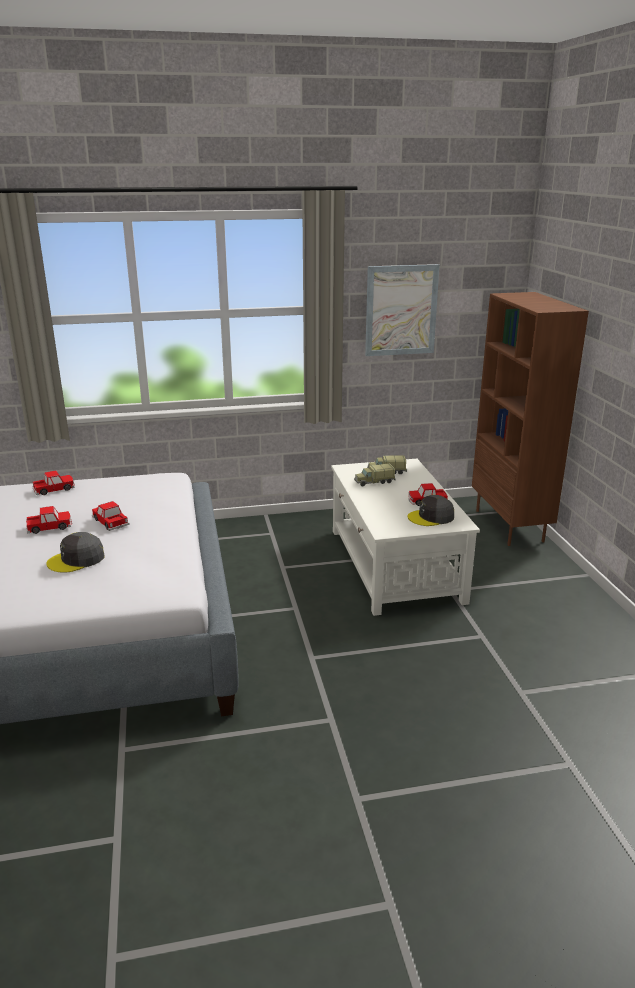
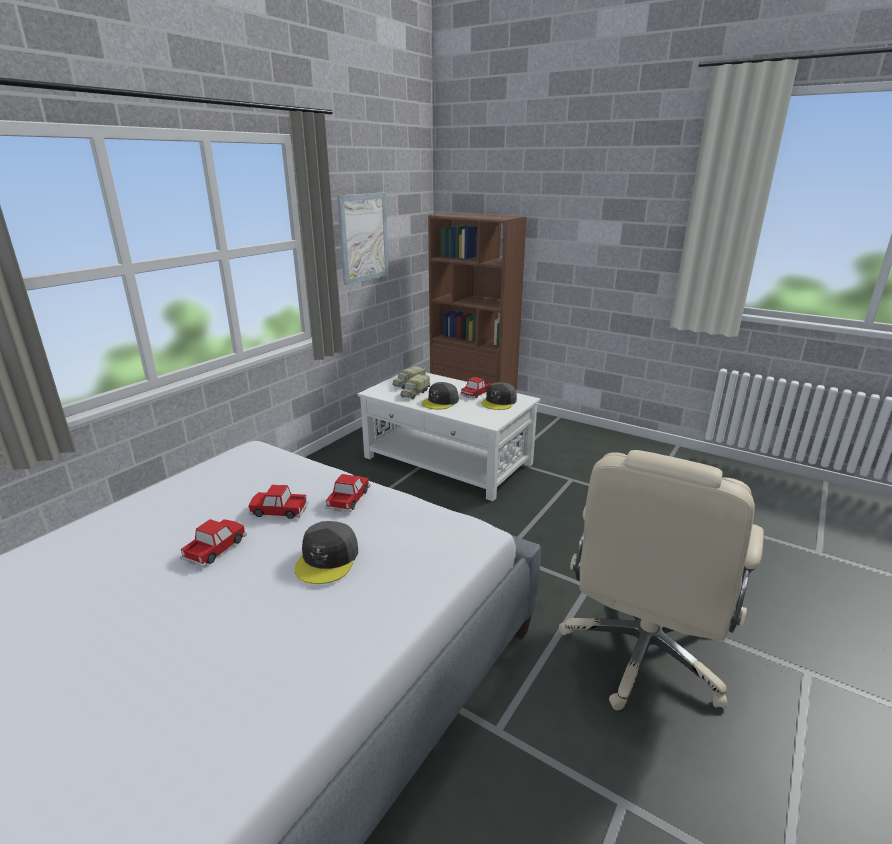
camera: 45 degrees left, 0 degrees up
(54, 489) = (132, 512): toy car -> toy car (349, 499)
(282, 786) = (642, 654): none -> beige office chair
(380, 497) = (440, 402): none -> grey cap

